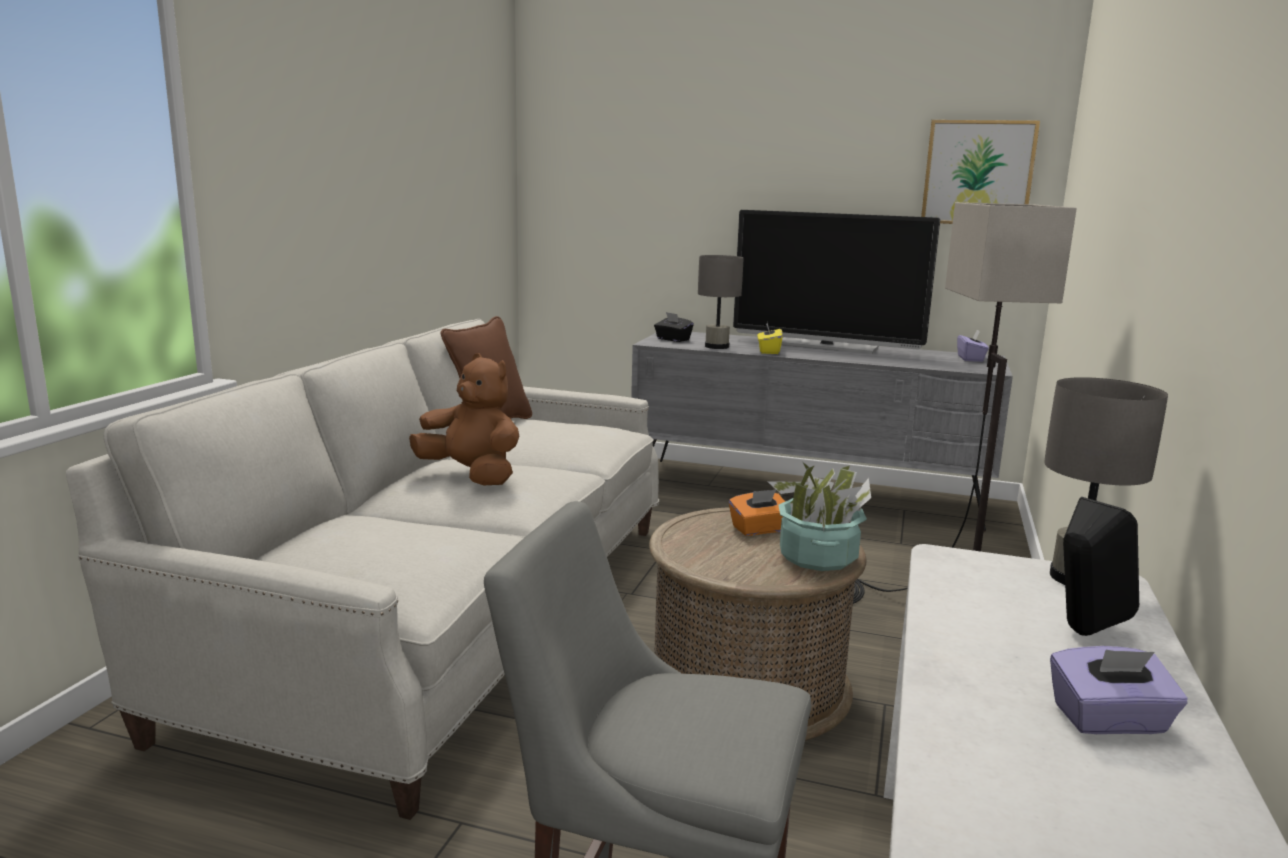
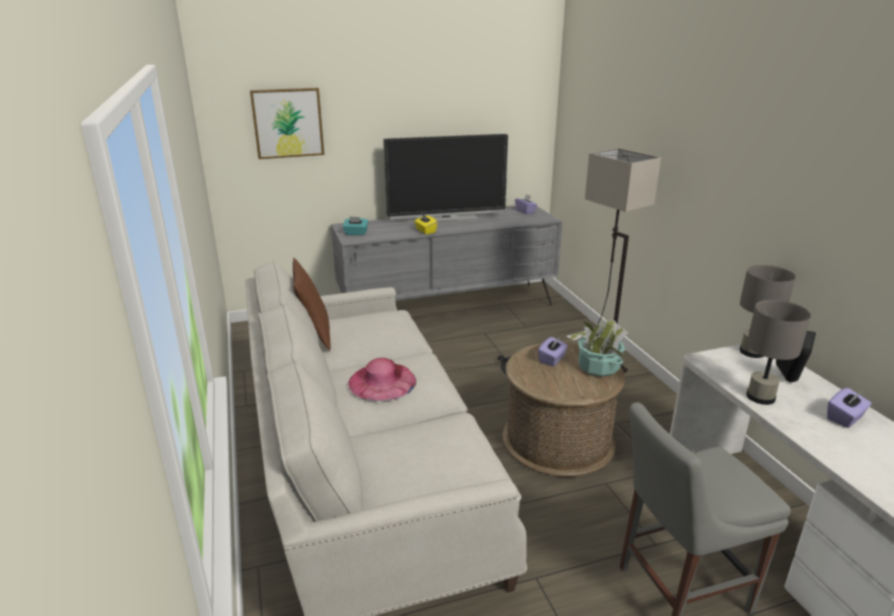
camera: 35 degrees left, 10 degrees up
(472, 475) = (382, 381): brown plush toy -> pink hat
(672, 339) = (356, 233): black tissue box -> turquoise tissue box
(716, 346) = (391, 234): grey table lamp -> grey table lamp (759, 397)
(759, 529) = (552, 359): orange tissue box -> purple tissue box
(978, 173) = (514, 101): picture -> picture (288, 123)

